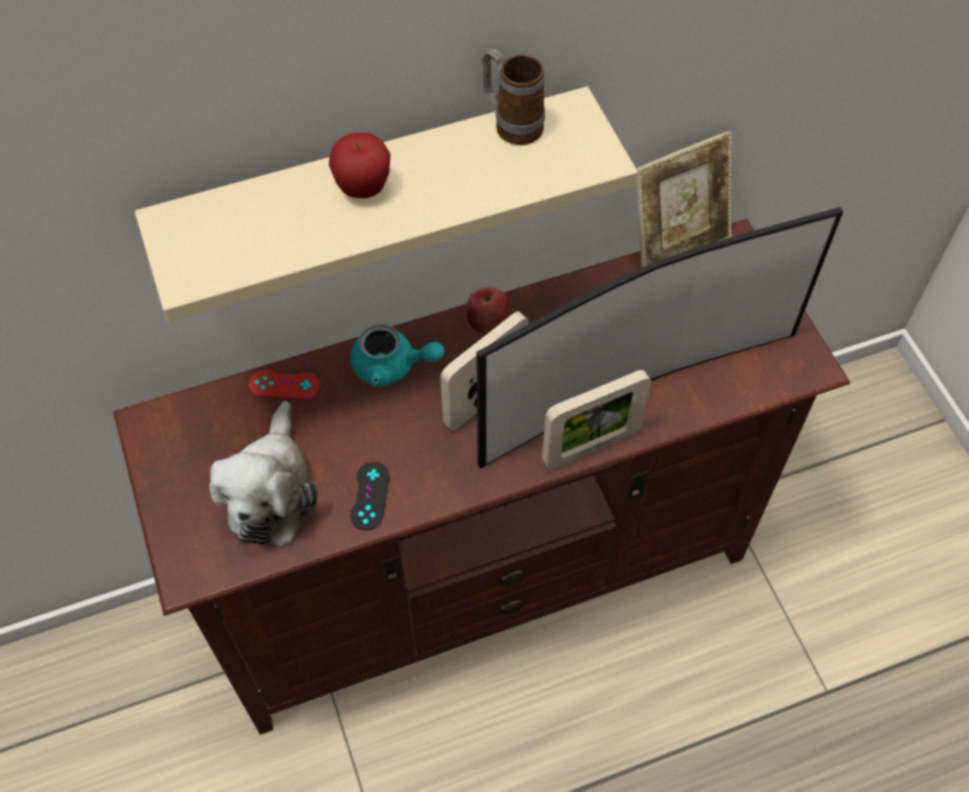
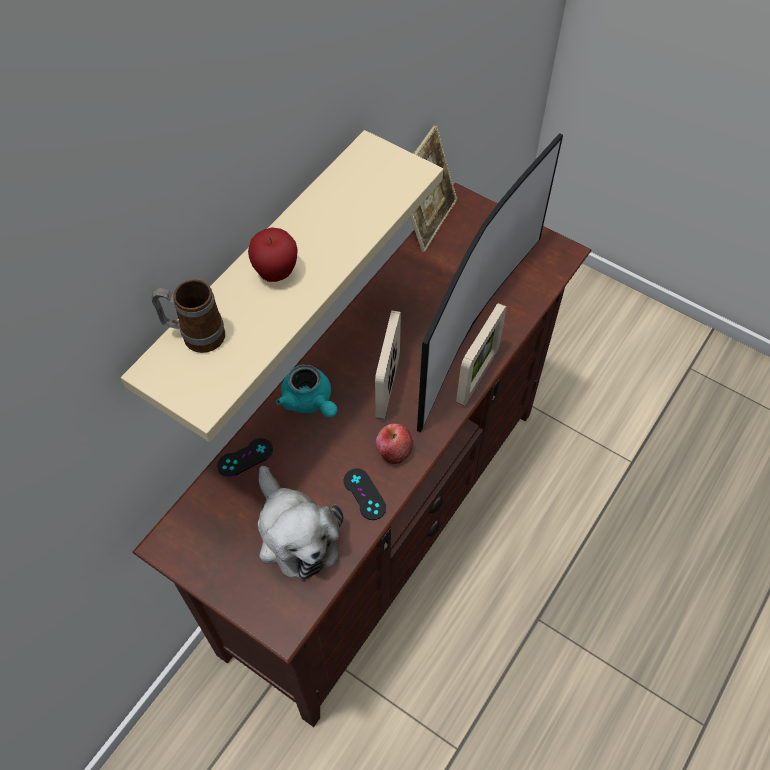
camera: 35 degrees left, 0 degrees up
(284, 385) = (245, 457): red game controller -> black game controller
(392, 366) = (309, 401): turquoise teapot -> turquoise teapot turned 75 degrees clockwise
(487, 321) = (348, 335): apple -> apple (394, 451)
(511, 123) = (337, 178): mug -> mug (195, 335)

